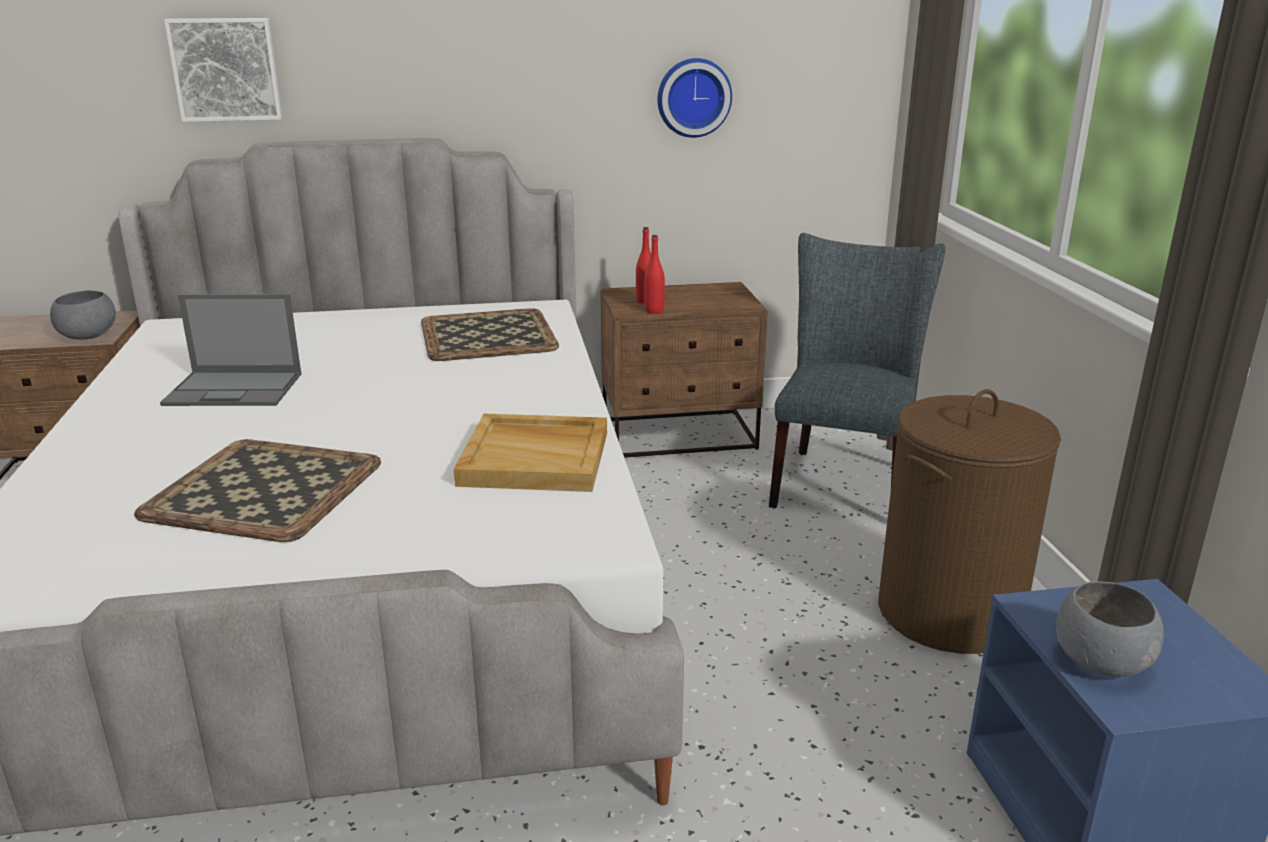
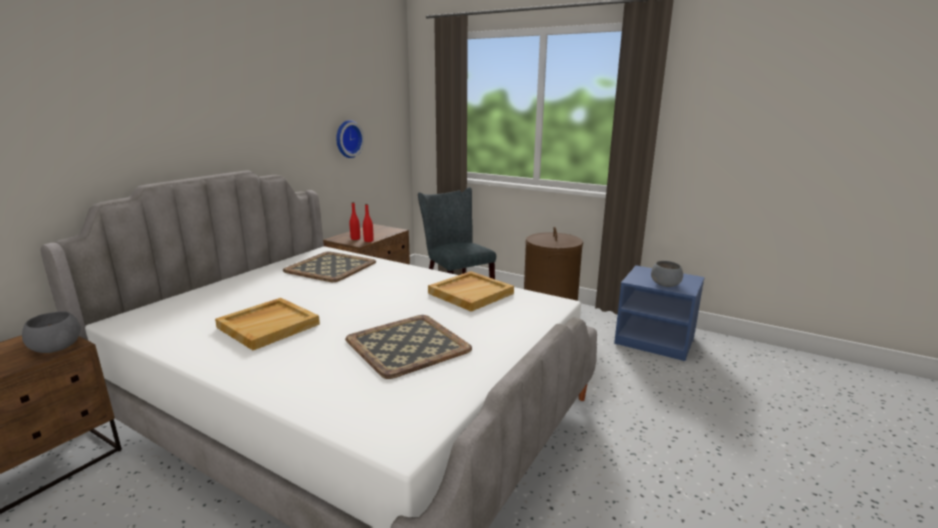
camera: 50 degrees left, 5 degrees down
(226, 69) = (109, 138): picture -> none
(235, 389) = (269, 325): laptop -> beige tray

